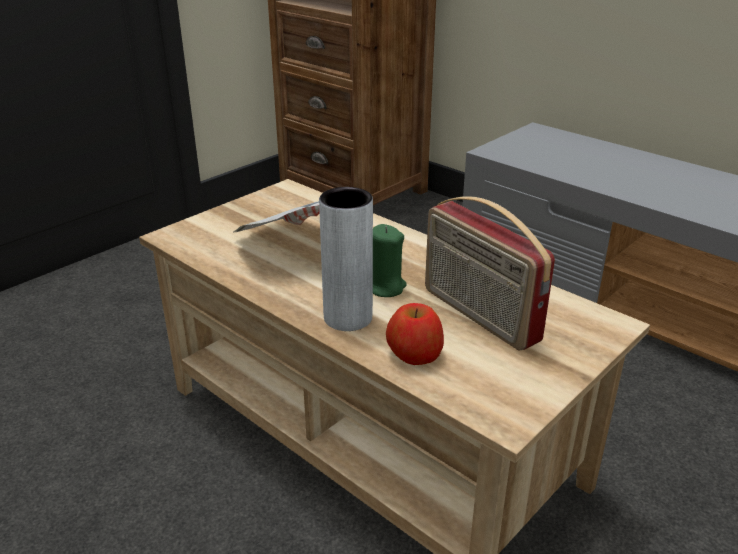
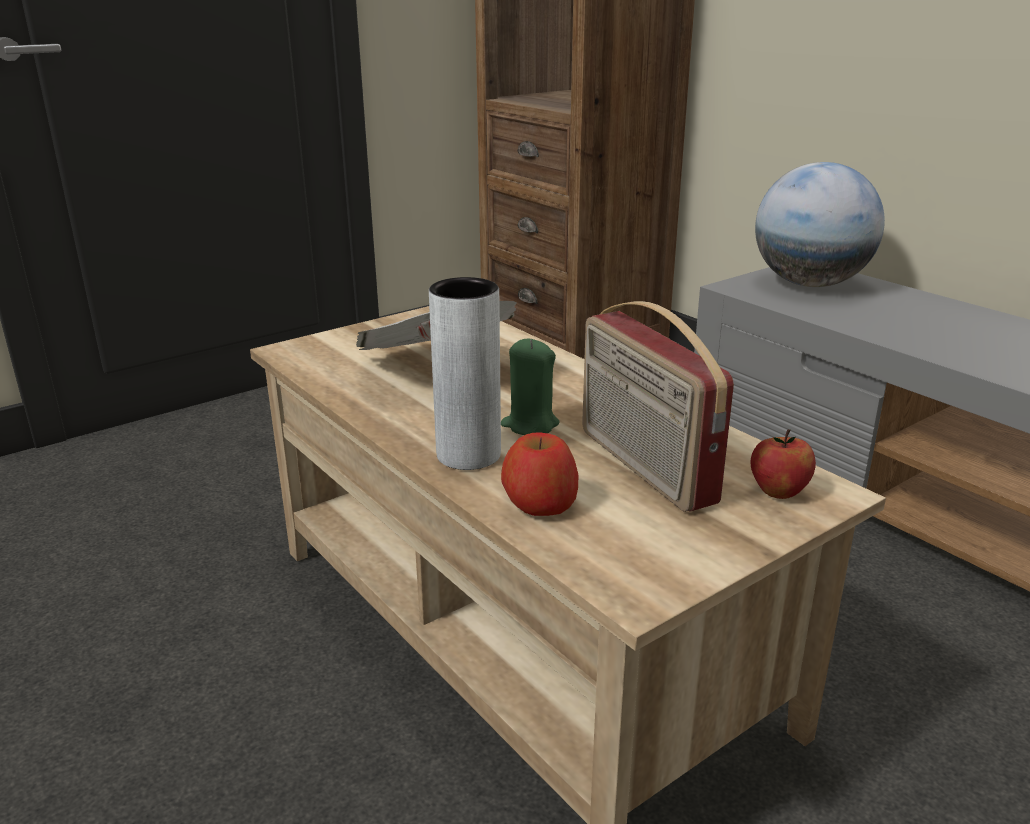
camera: 10 degrees right, 5 degrees down
(545, 145) = (810, 284): none -> globe
(578, 327) = (778, 492): none -> apple

